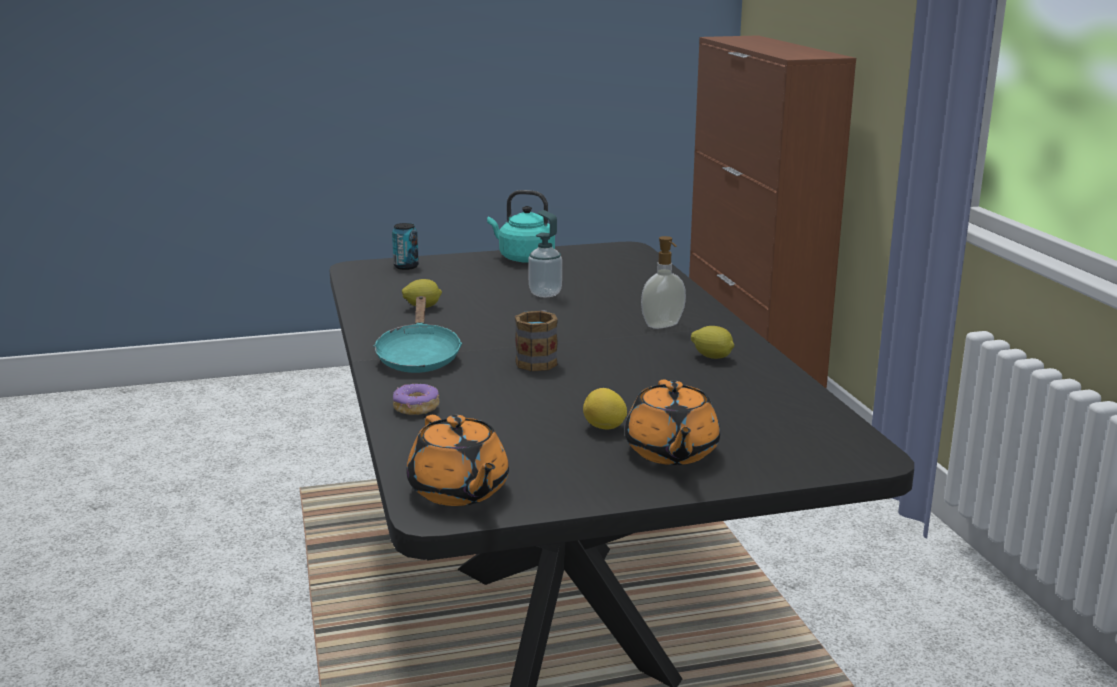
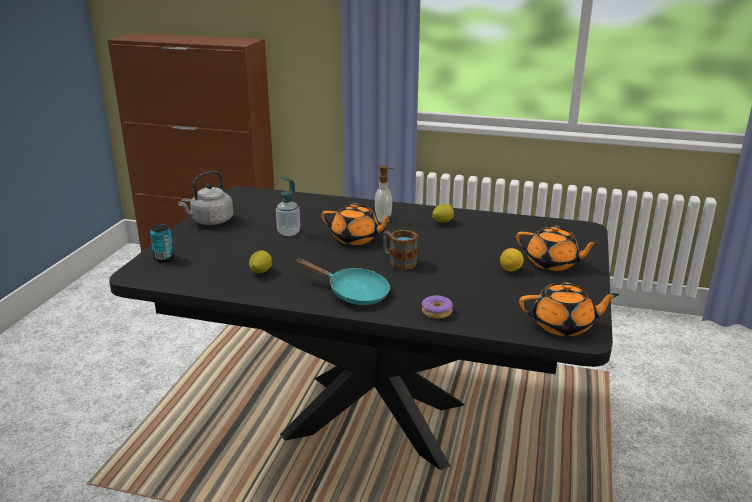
camera: 60 degrees left, 5 degrees up
(523, 258) = (210, 221): turquoise kettle -> grey kettle
(577, 325) = (356, 239): none -> orange teapot

